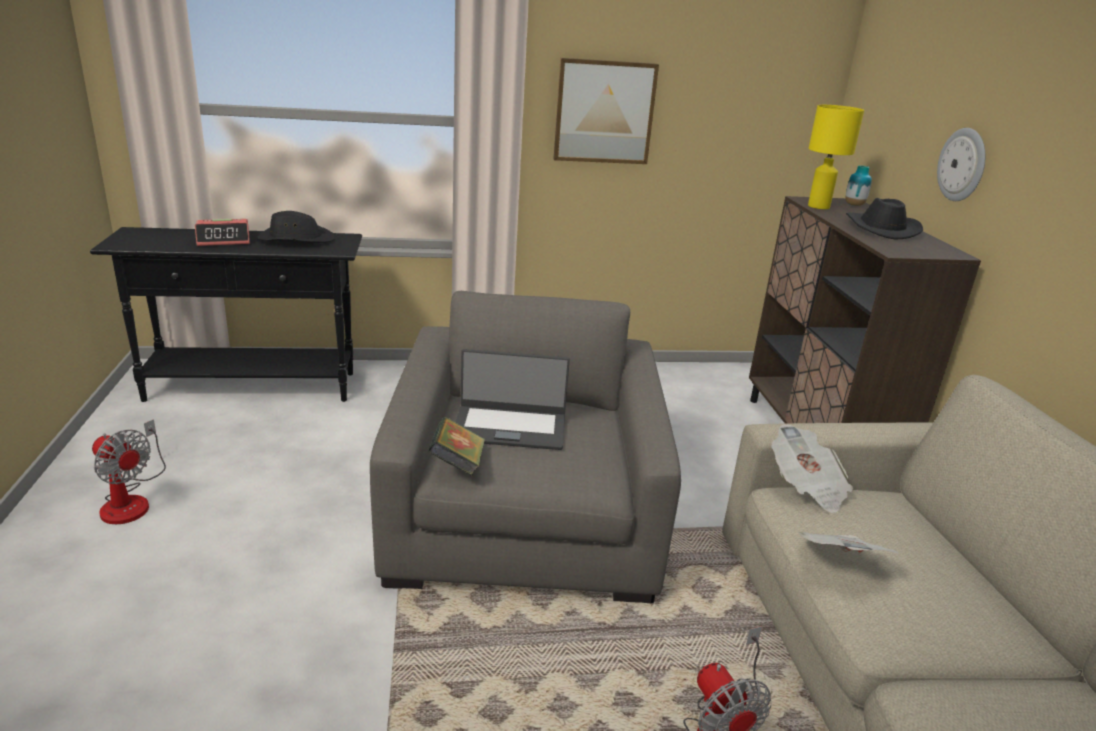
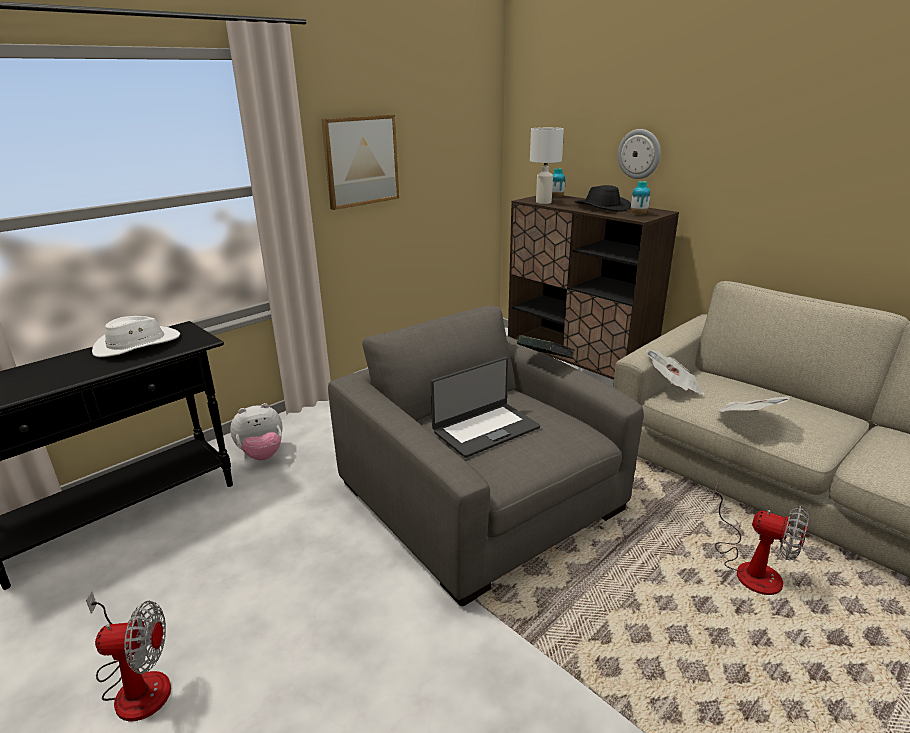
camera: 35 degrees left, 0 degrees up
(224, 240) = (59, 370): alarm clock -> none
(296, 239) = (137, 345): black hat -> white hat
(395, 388) = (262, 455): none -> plush toy
(457, 465) = (497, 472): book -> book (544, 361)
(818, 206) = (543, 202): yellow table lamp -> white table lamp
(908, 247) = (638, 214): none -> vase

